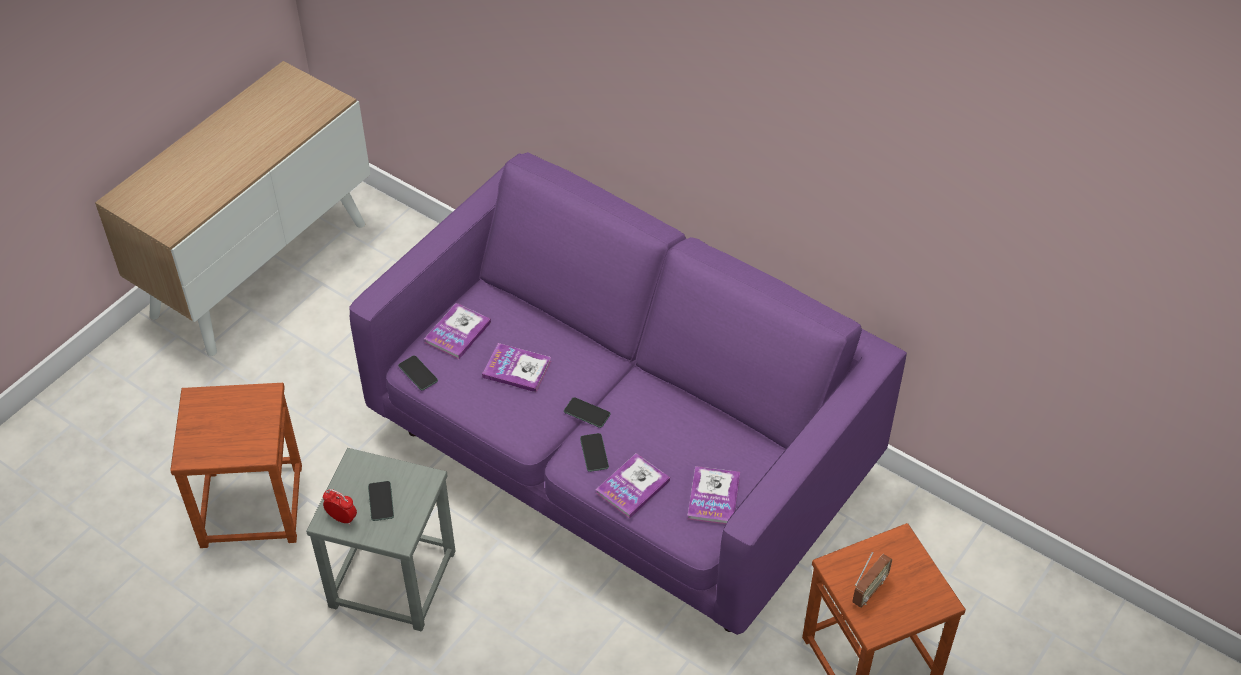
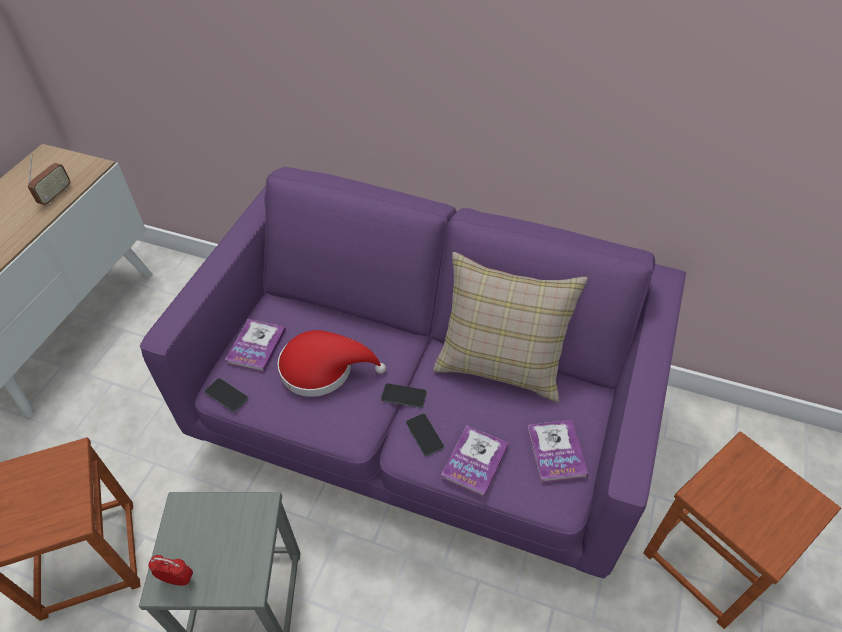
camera: 15 degrees left, 0 degrees up
(381, 501) = (217, 546): phone -> none
(517, 369) = (323, 368): book -> red hat
(697, 402) = (502, 360): none -> beige pillow
(869, 591) = (745, 513): radio -> radio (55, 195)

